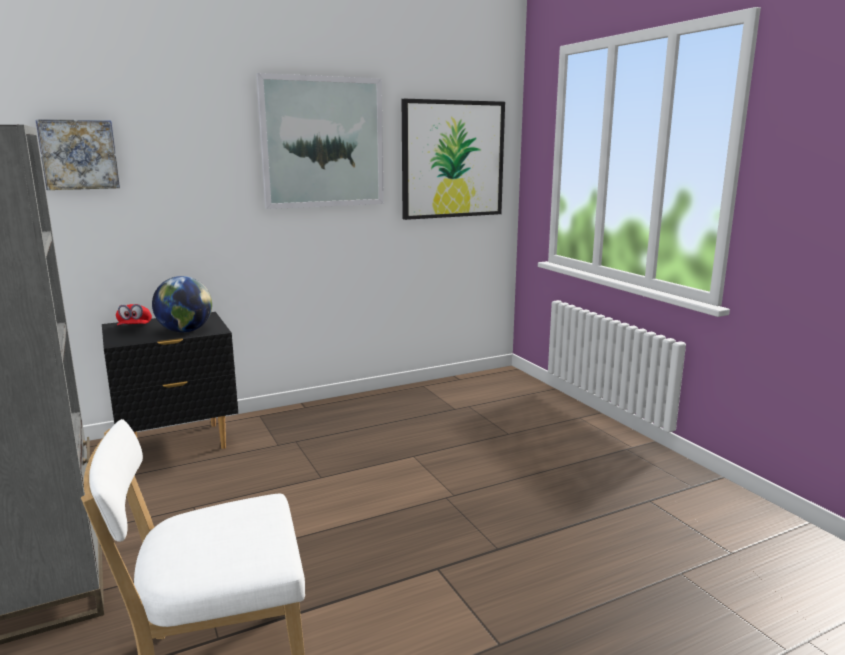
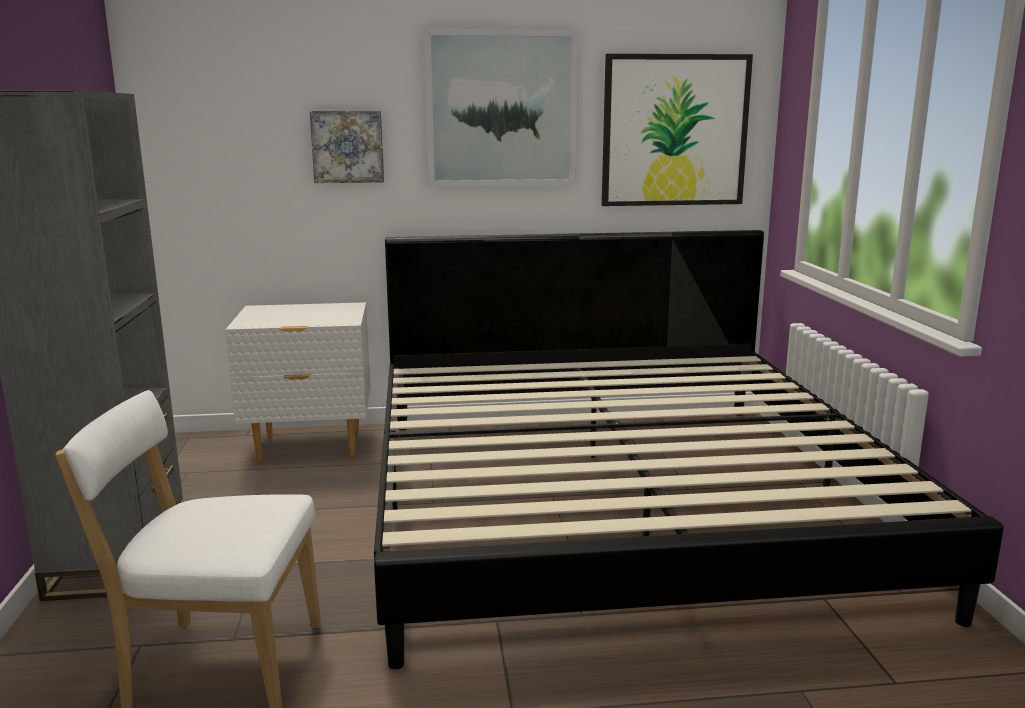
camera: 20 degrees right, 0 degrees up
(79, 154) = (231, 122): picture -> picture (347, 146)
(135, 328) = (271, 313): red cap -> none
(178, 444) = (310, 446): black nightstand -> white nightstand
(185, 331) = (316, 319): globe -> none
(464, 452) = (617, 501): none -> bed

